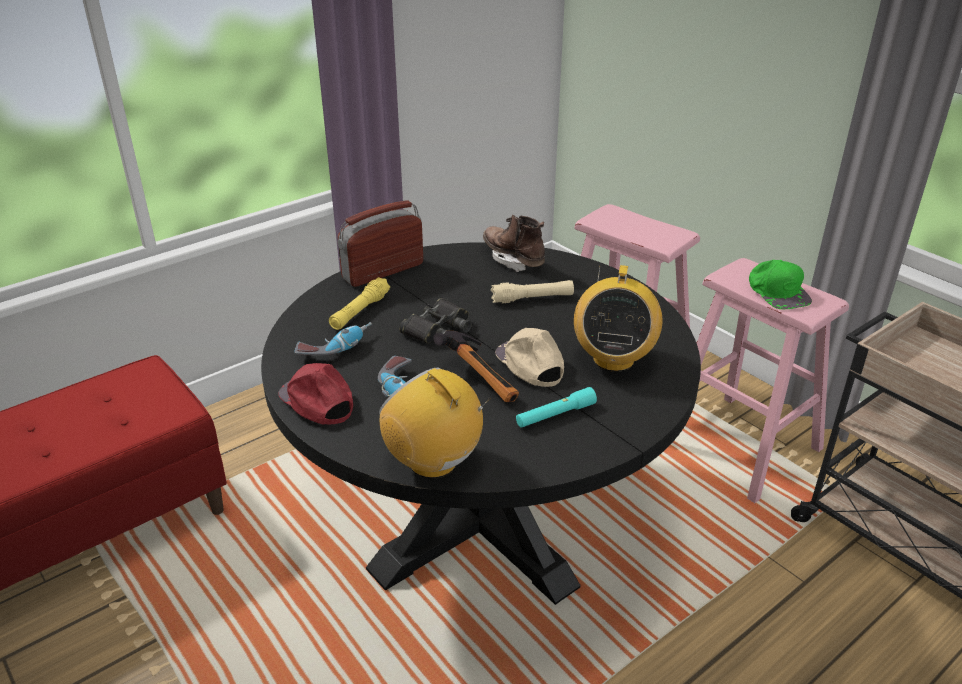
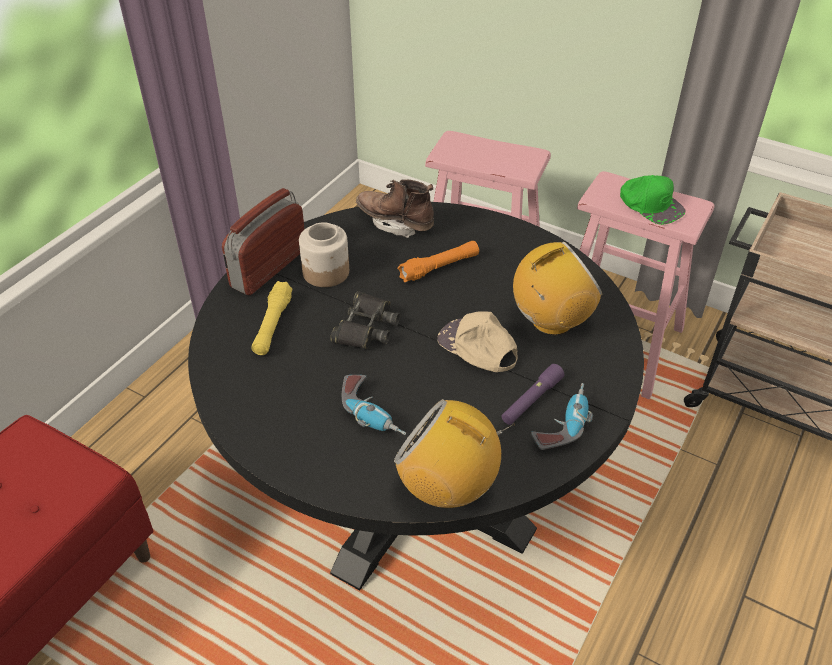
camera: 20 degrees left, 10 degrees up
(317, 401) = (290, 449): red cap -> none
(335, 347) = (272, 377): power drill -> power drill (562, 424)
(429, 283) = (326, 273): none -> jar
(483, 378) = (442, 375): hammer -> none
(532, 298) = (439, 267): beige flashlight -> orange flashlight
(555, 415) = (531, 400): turquoise flashlight -> purple flashlight
(613, 359) = (551, 321): radio -> radio turned 105 degrees counterclockwise

